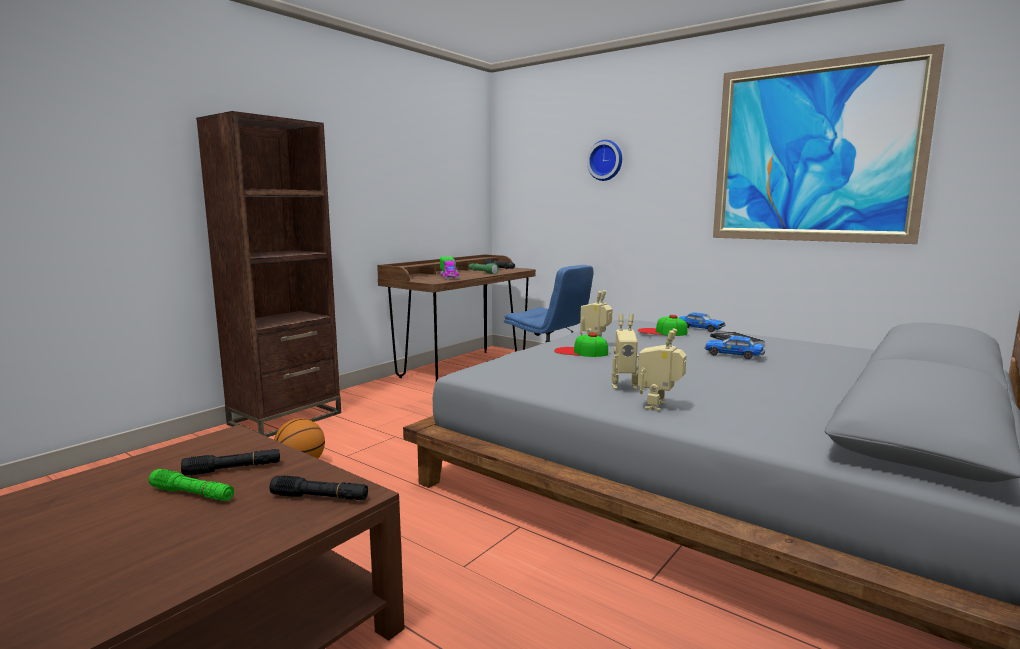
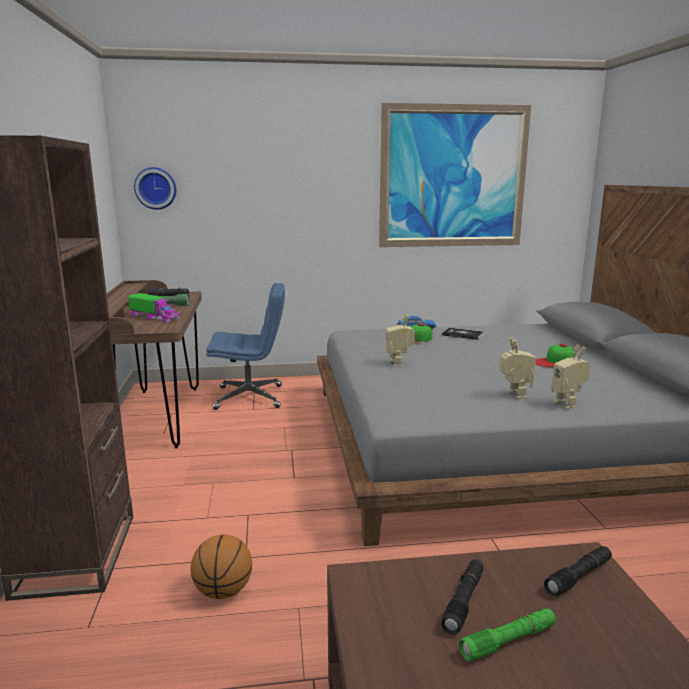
camera: 45 degrees left, 5 degrees up
(581, 352) = (409, 373): cap -> cap (554, 361)
(606, 160) = (268, 174): wall clock -> wall clock (156, 188)
(623, 386) = (514, 395): toy robot -> toy robot turned 60 degrees counterclockwise
(734, 355) = (495, 348): toy car -> none

